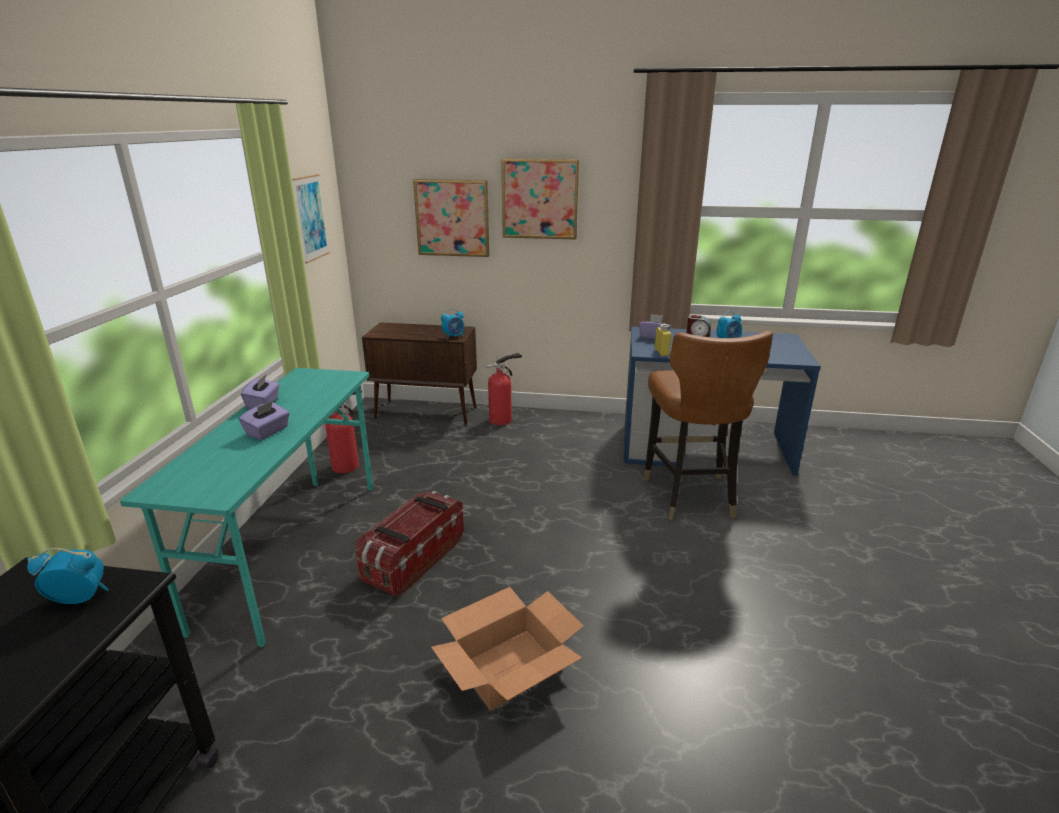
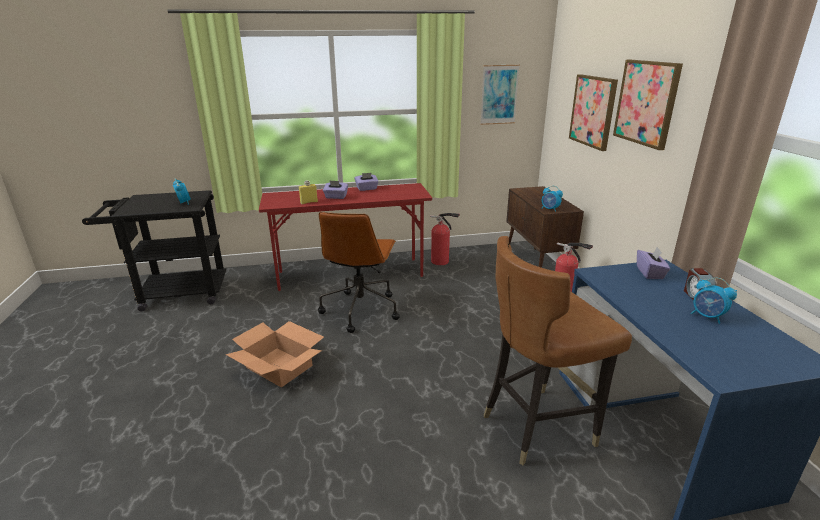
camera: 70 degrees right, 0 degrees up
(293, 550) = (351, 274): turquoise desk -> red desk
(413, 560) = (360, 309): storage box -> brown office chair
(661, 352) = (607, 281): yellow bottle -> yellow bottle (309, 202)

